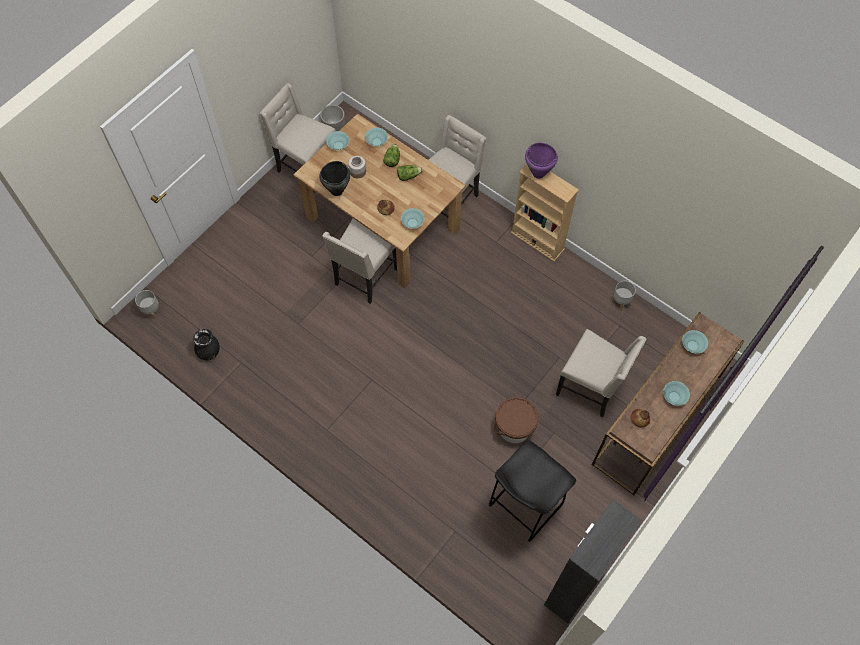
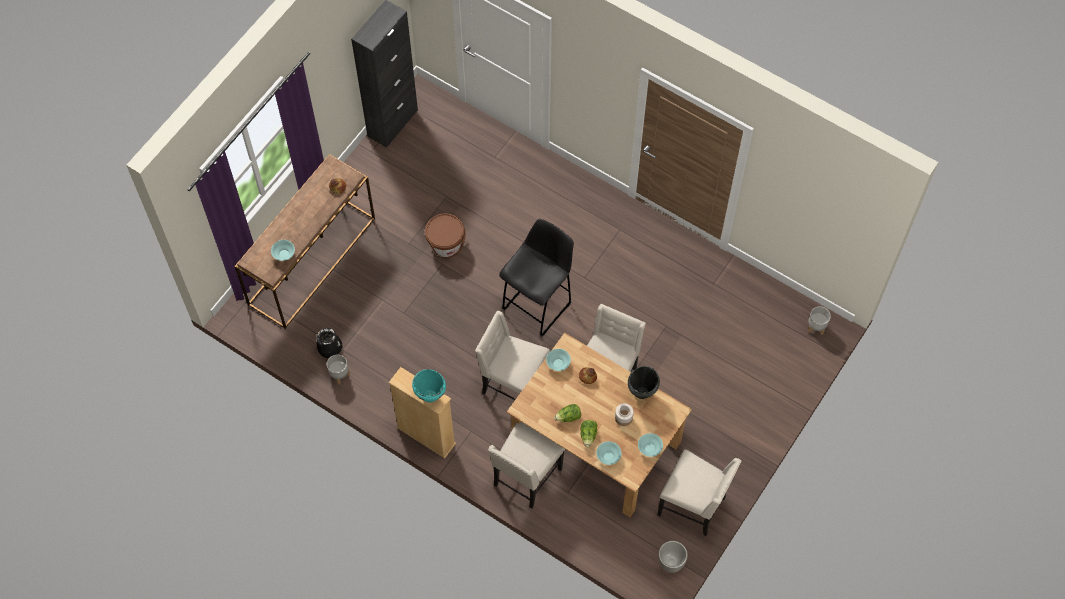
camera: 175 degrees right, 0 degrees up
(209, 351) = (747, 291): black vase -> black vase (330, 349)
(523, 507) = (435, 180): black stool -> black stool (538, 305)
(538, 174) = (430, 396): purple cooking pot -> turquoise cooking pot
(591, 388) = (373, 286): beige chair -> beige chair (513, 385)
(674, 397) = (305, 207): turquoise bowl -> none

